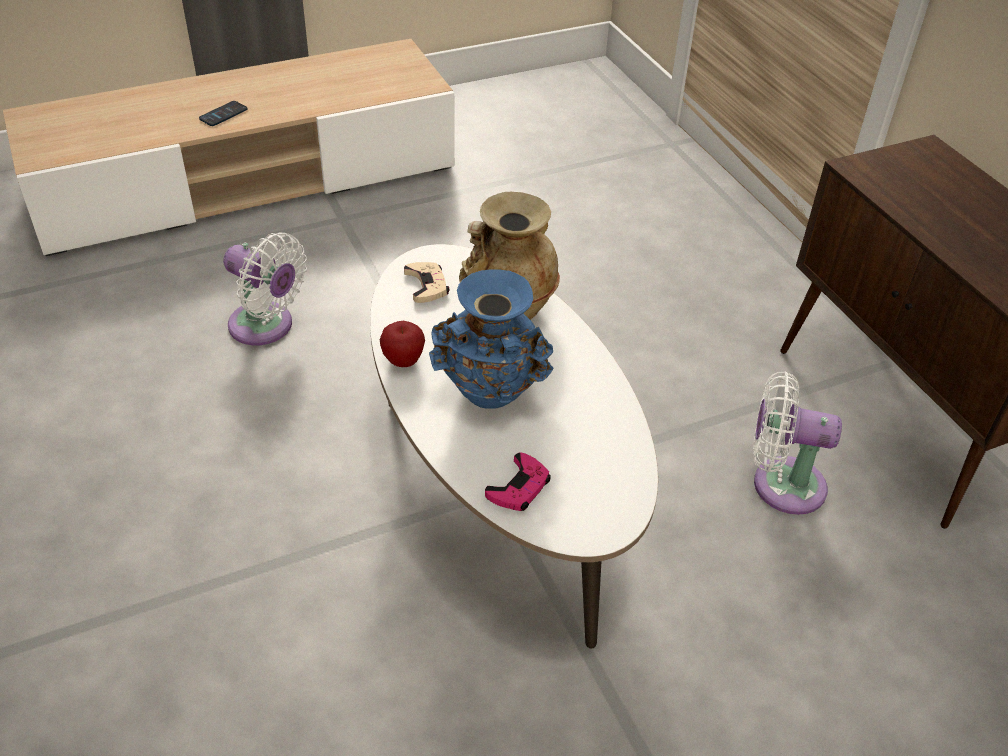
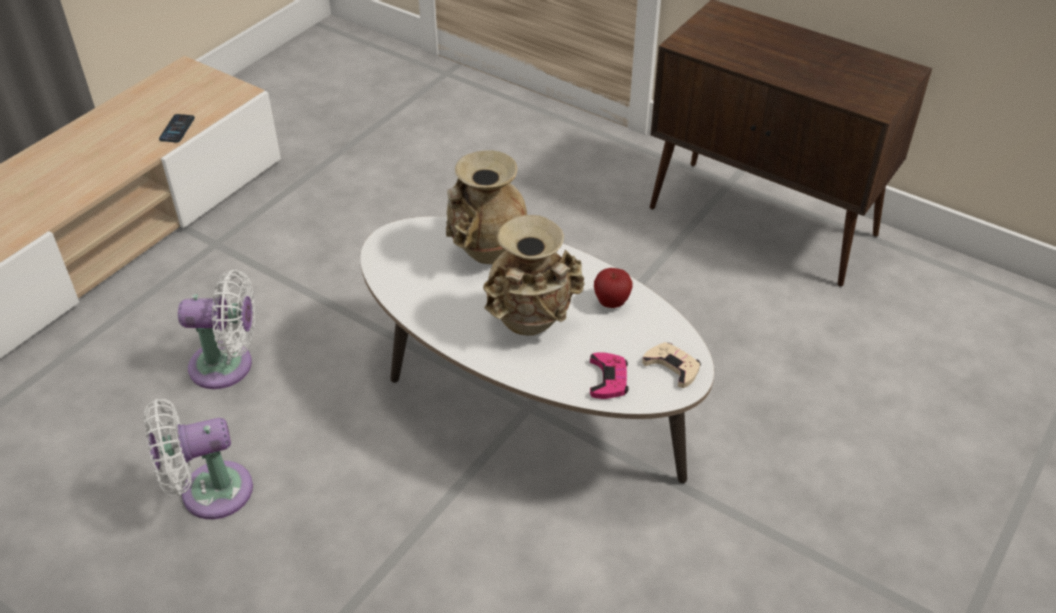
camera: 30 degrees left, 0 degrees up
(223, 114) = (68, 188): phone -> phone (177, 129)
(403, 361) = (442, 328): apple -> apple (611, 303)
(427, 285) = (406, 261): beige game controller -> beige game controller (672, 367)
(491, 396) = (531, 323): blue vase -> beige vase
(780, 484) = (720, 305): white fan -> white fan (208, 492)

